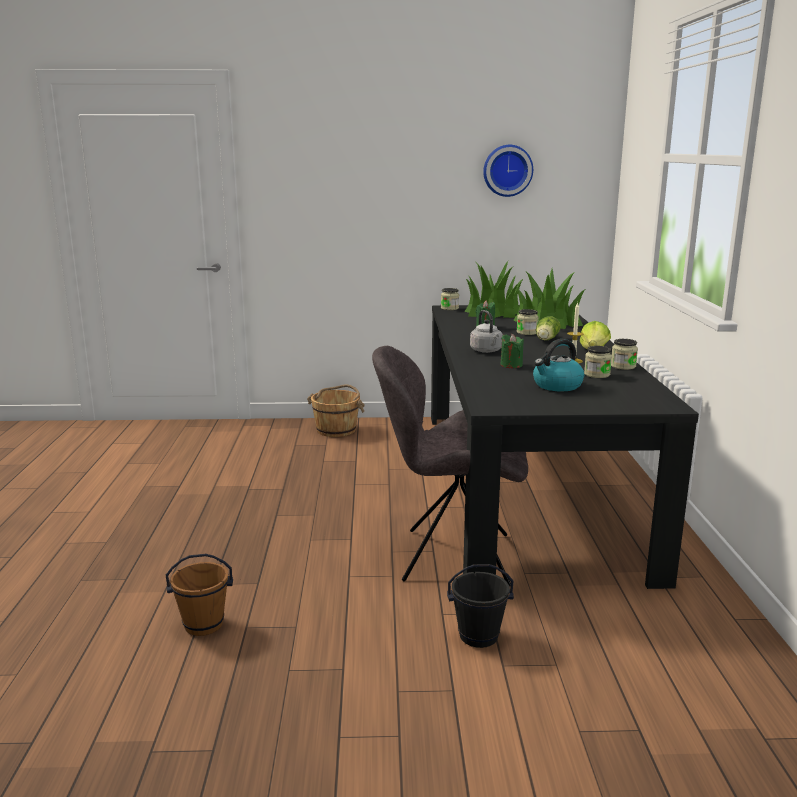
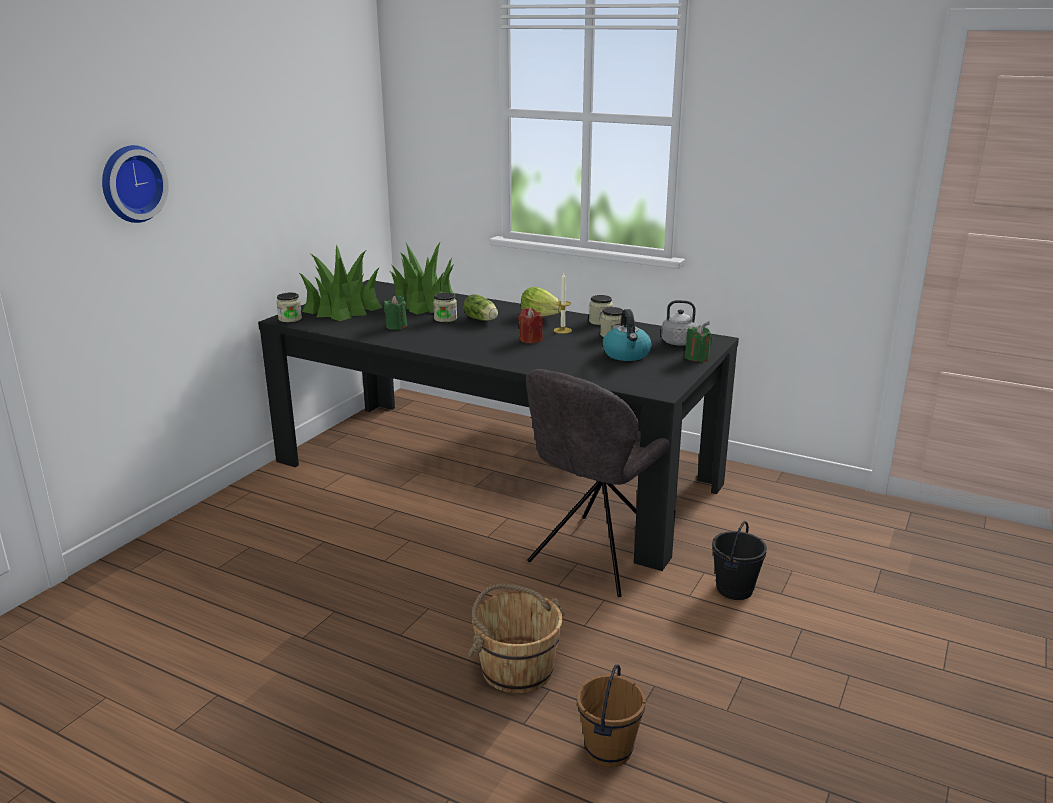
camera: 60 degrees left, 5 degrees up
(336, 429) = (215, 526): brown bucket -> brown bucket (516, 668)
(487, 351) = (485, 348): grey kettle -> grey kettle (681, 342)
(507, 170) = (300, 135): wall clock -> wall clock (130, 183)
(511, 365) = (545, 352): green candle -> green candle (697, 358)
(531, 357) = (530, 339): none -> red candle

